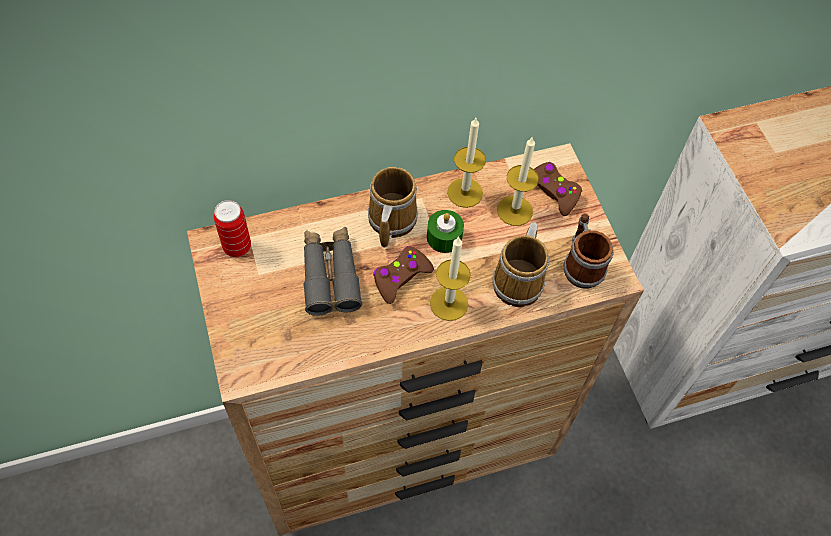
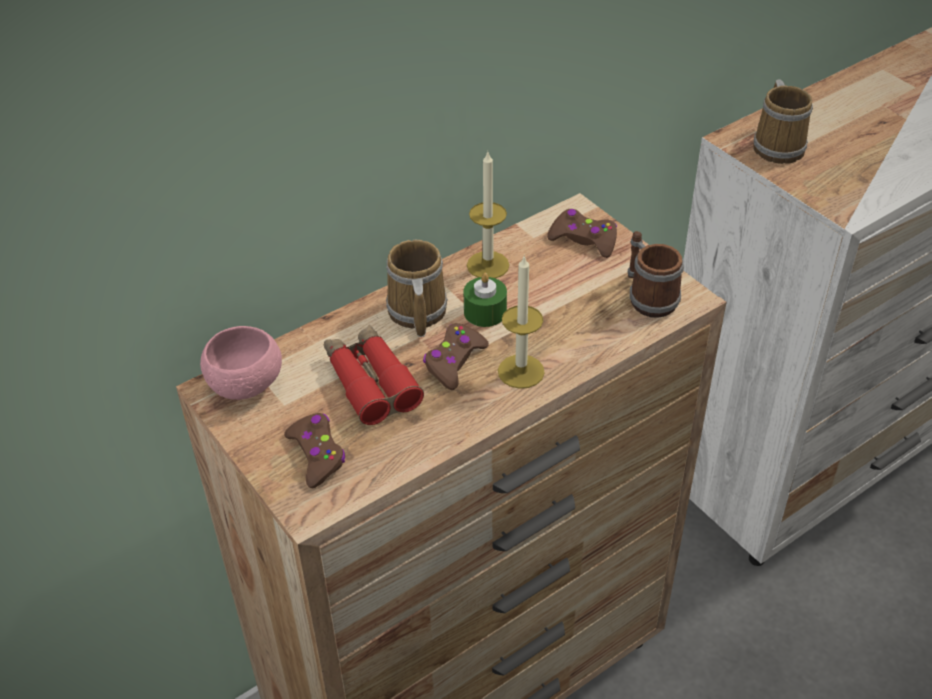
camera: 15 degrees left, 15 degrees down
(237, 247) = (246, 385): can -> pink bowl
(265, 328) = (317, 455): none -> brown game controller
(330, 275) = (370, 382): grey binoculars -> red binoculars
(514, 210) = (551, 267): candle -> none
(520, 281) = (589, 329): mug -> mug (779, 146)

